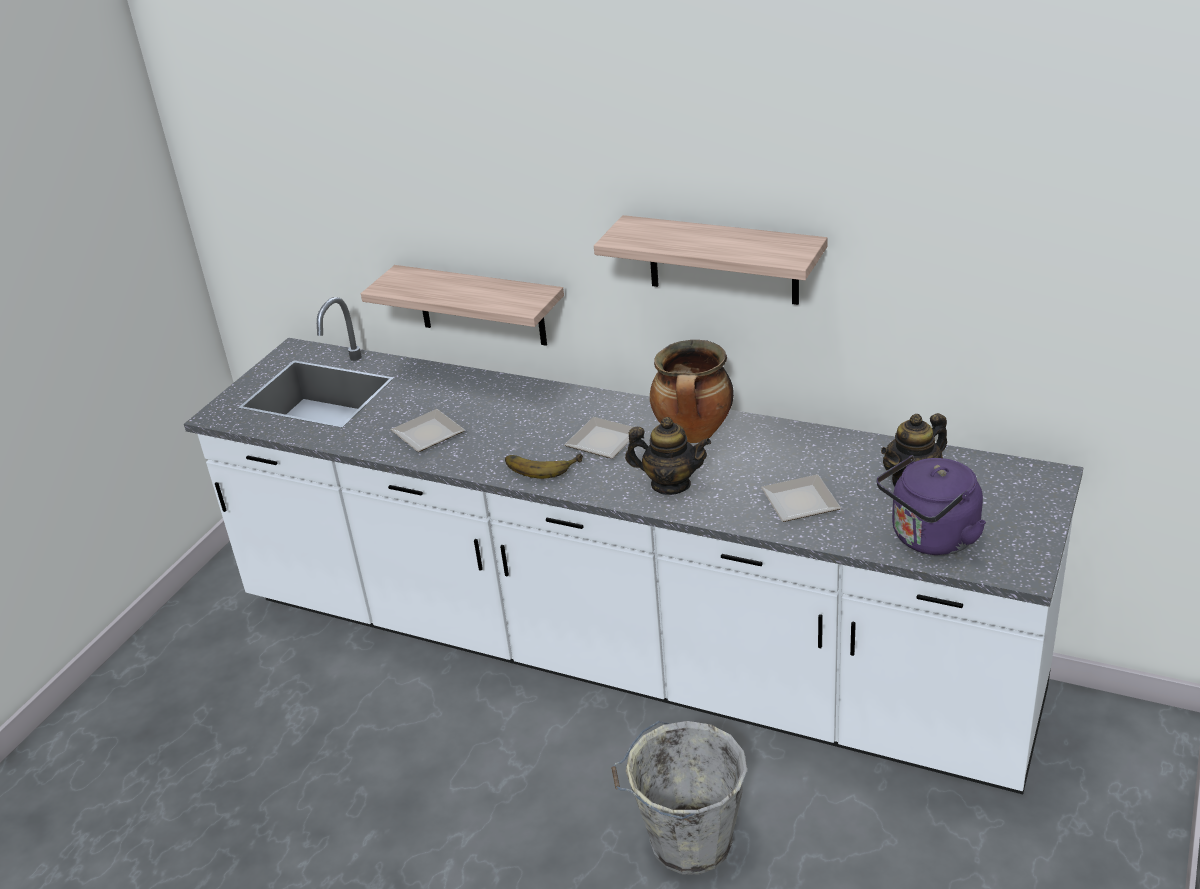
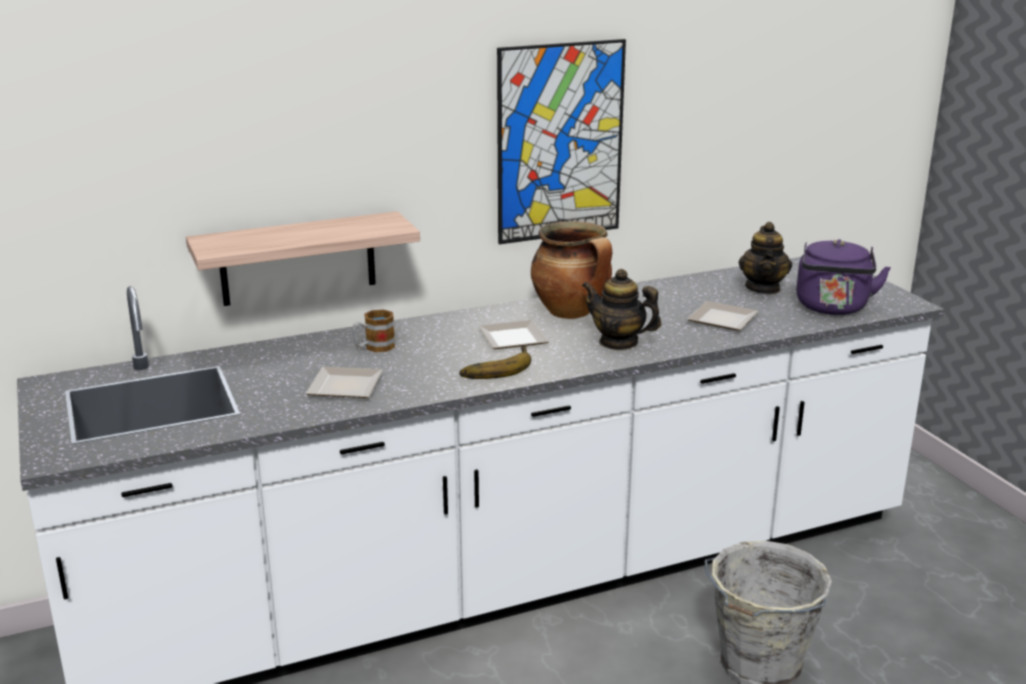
camera: 50 degrees left, 10 degrees down
(502, 404) = (374, 347): none -> mug
(670, 484) = (618, 342): teapot -> teapot turned 120 degrees counterclockwise
(723, 260) = (560, 142): shelf -> picture

